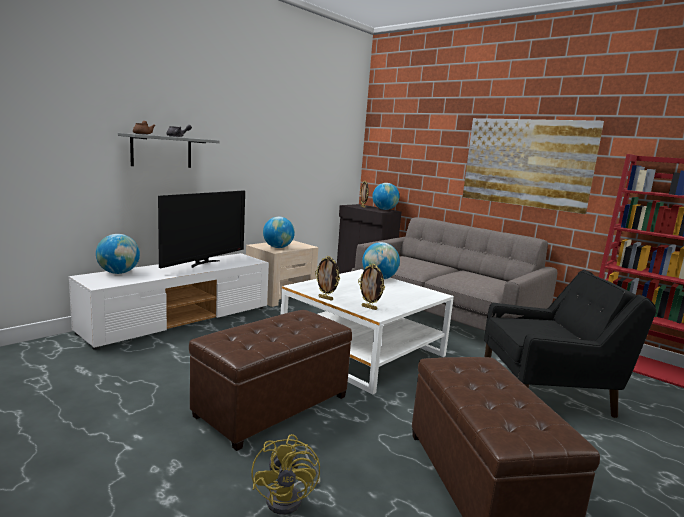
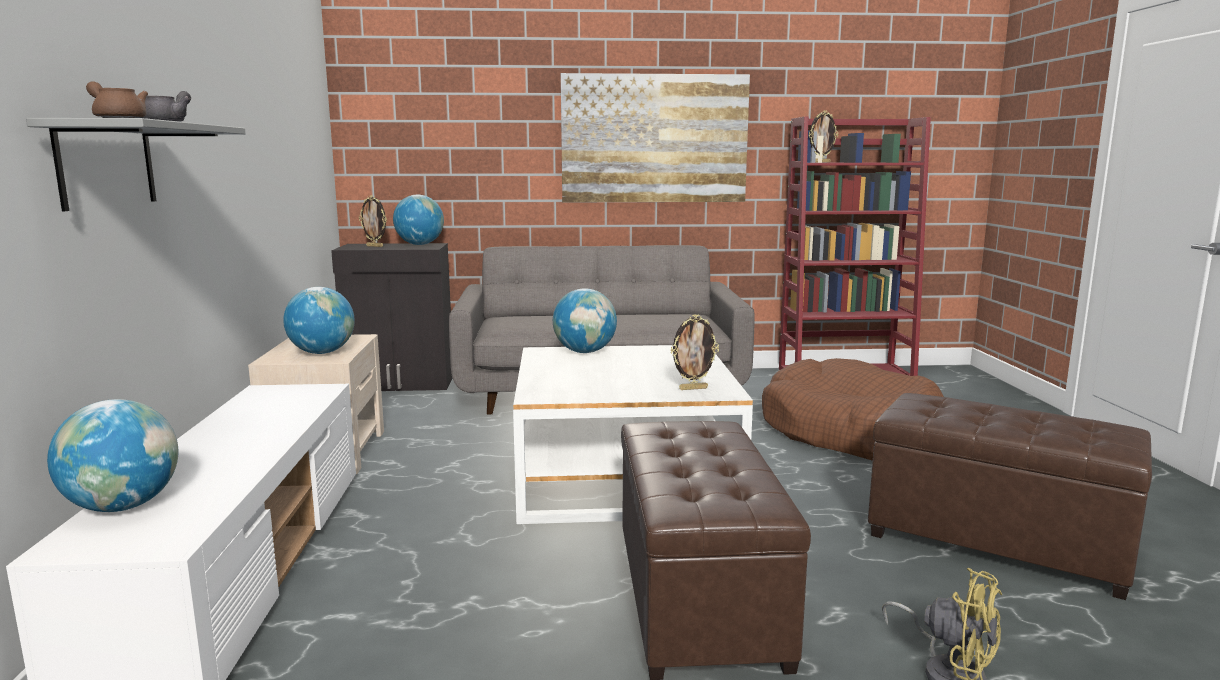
camera: 45 degrees left, 0 degrees up
(203, 263) = (243, 424): television -> none
(326, 298) = (619, 397): picture frame -> picture frame (821, 162)
(547, 392) = (848, 431): black armchair -> brown dog bed

